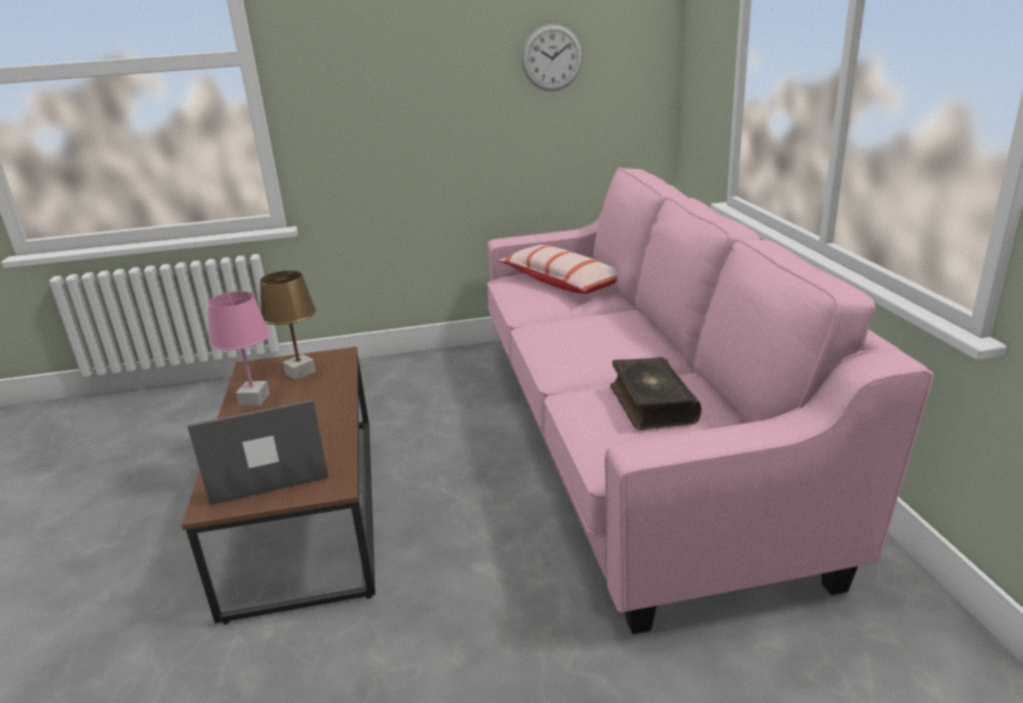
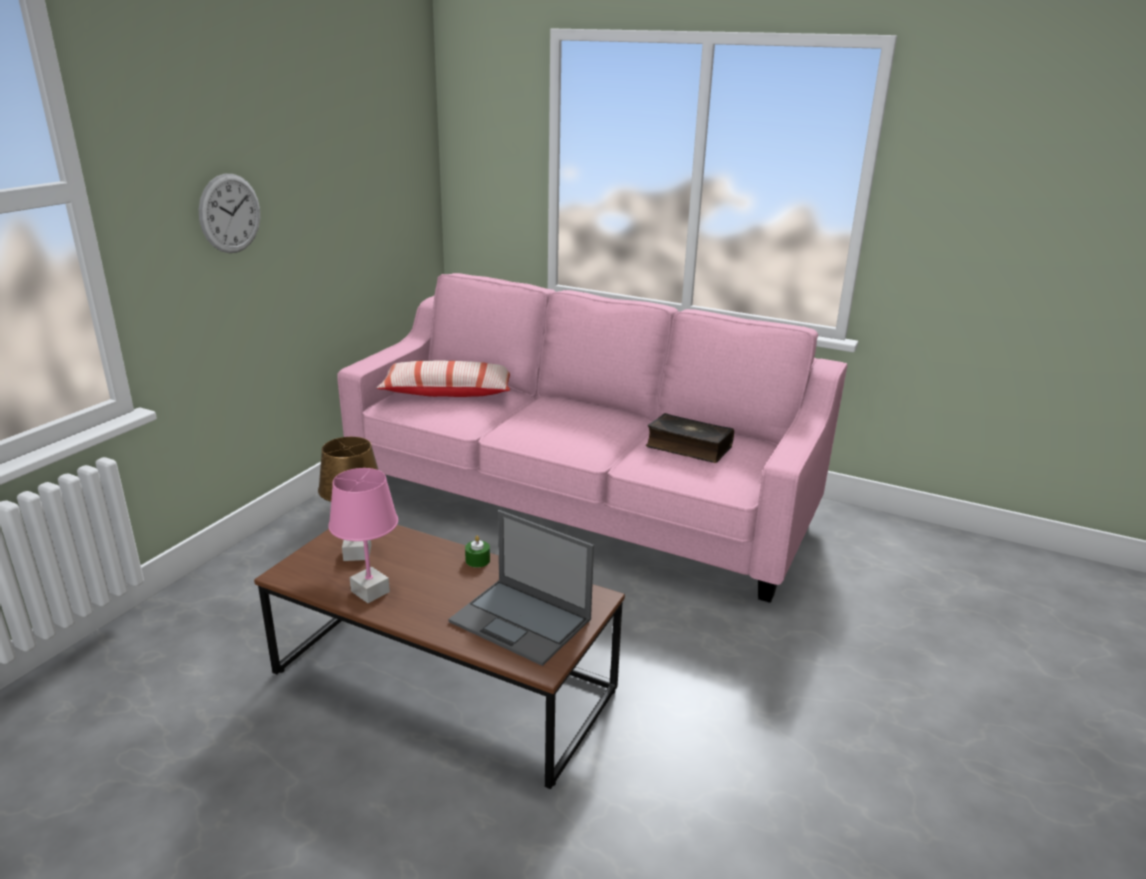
camera: 55 degrees left, 0 degrees up
(267, 469) = (522, 621): laptop -> laptop turned 75 degrees counterclockwise
(338, 414) = (477, 560): none -> green candle
(552, 58) = (361, 172): wall clock -> wall clock (230, 213)

